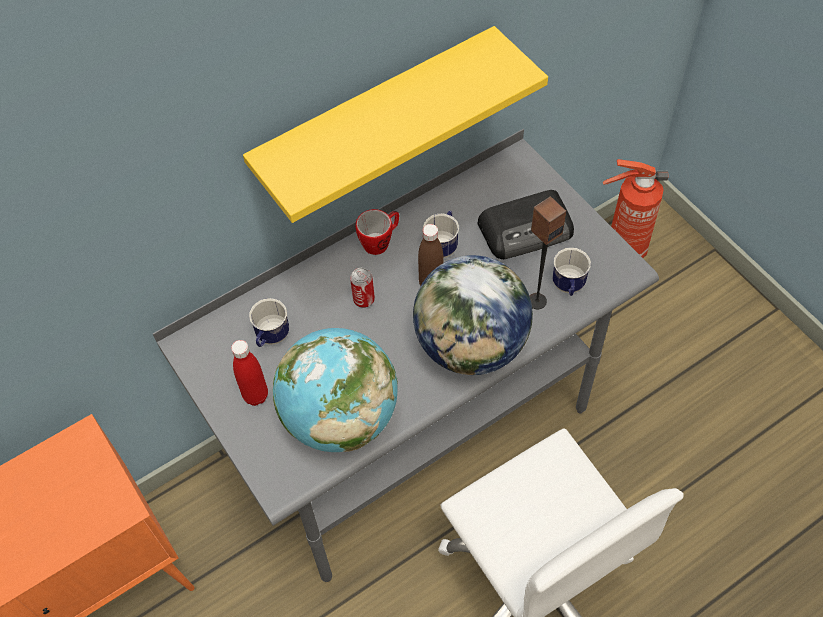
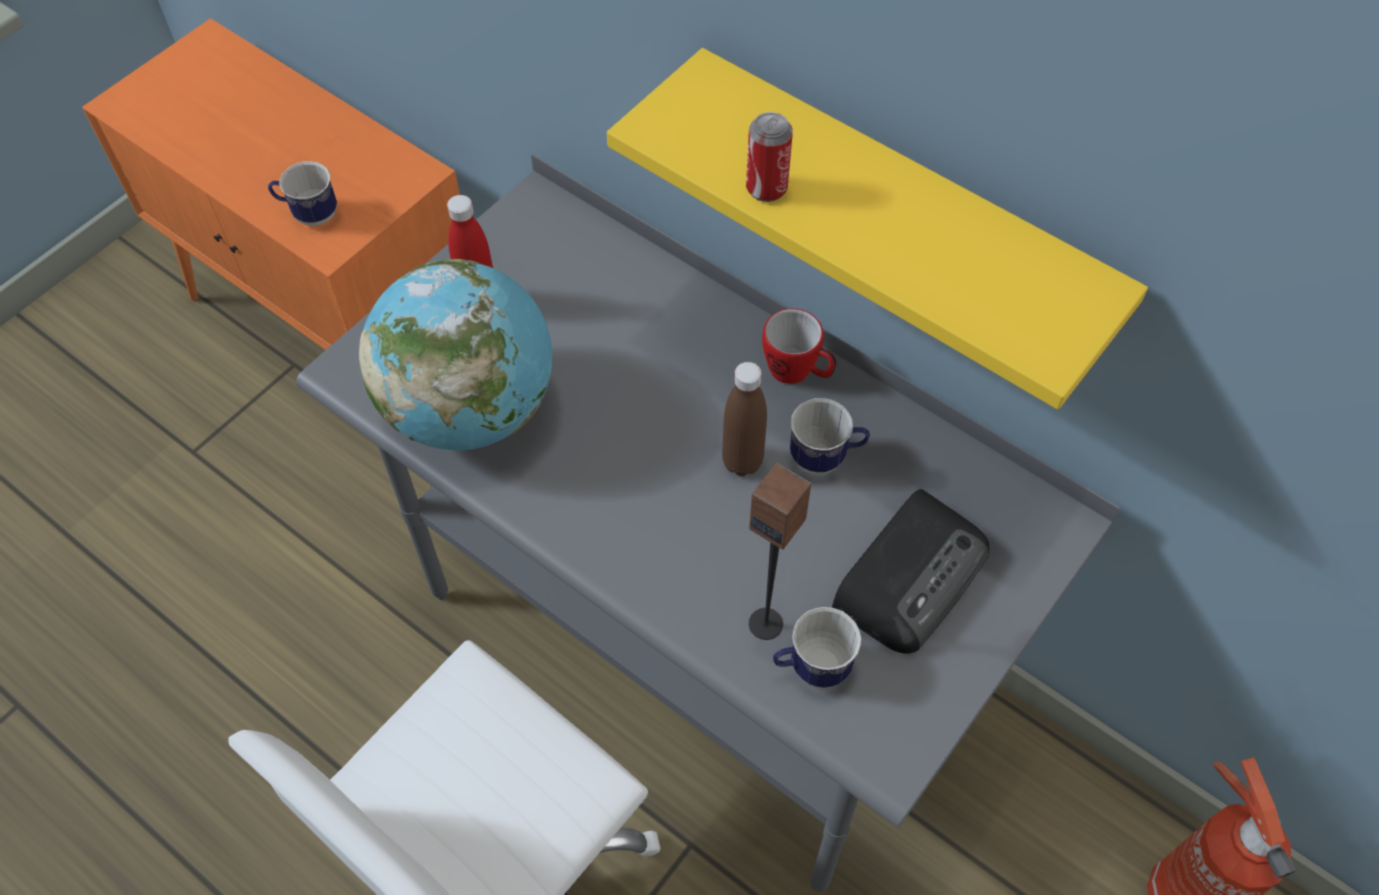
camera: 70 degrees right, 0 degrees up
(271, 338) = (577, 289): mug -> mug (309, 214)
(364, 299) = (681, 380): can -> can (766, 188)
(471, 345) = (645, 547): globe -> none
(527, 229) = (911, 575): radio -> radio turned 105 degrees counterclockwise

